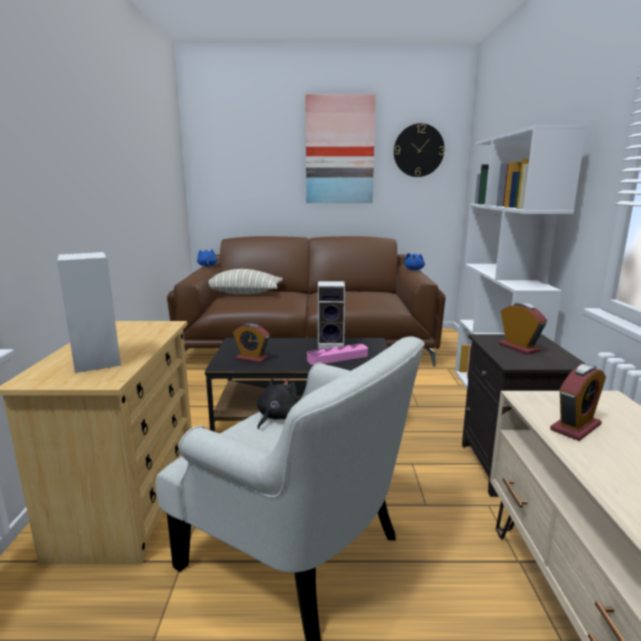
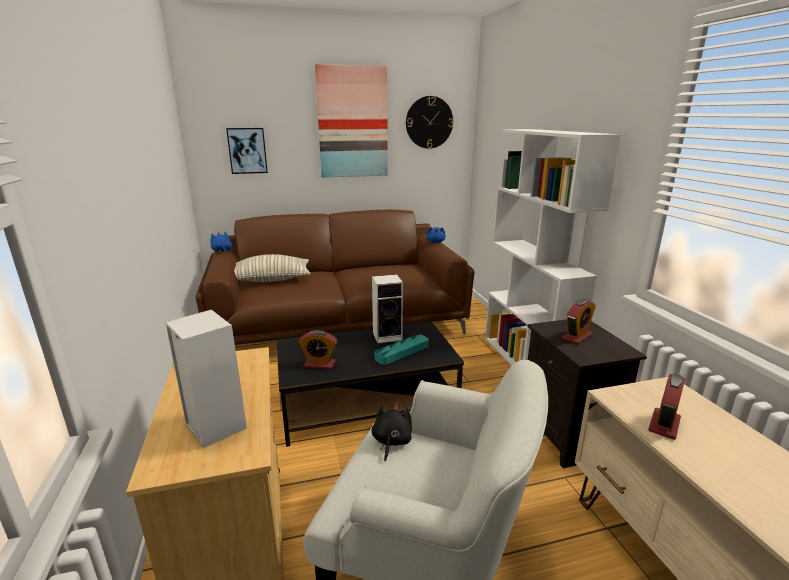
camera: 15 degrees left, 5 degrees up
(239, 176) = (247, 150): none -> picture
(337, 358) = (402, 352): pink tray -> turquoise tray
(518, 347) = (577, 337): alarm clock -> alarm clock turned 90 degrees clockwise

